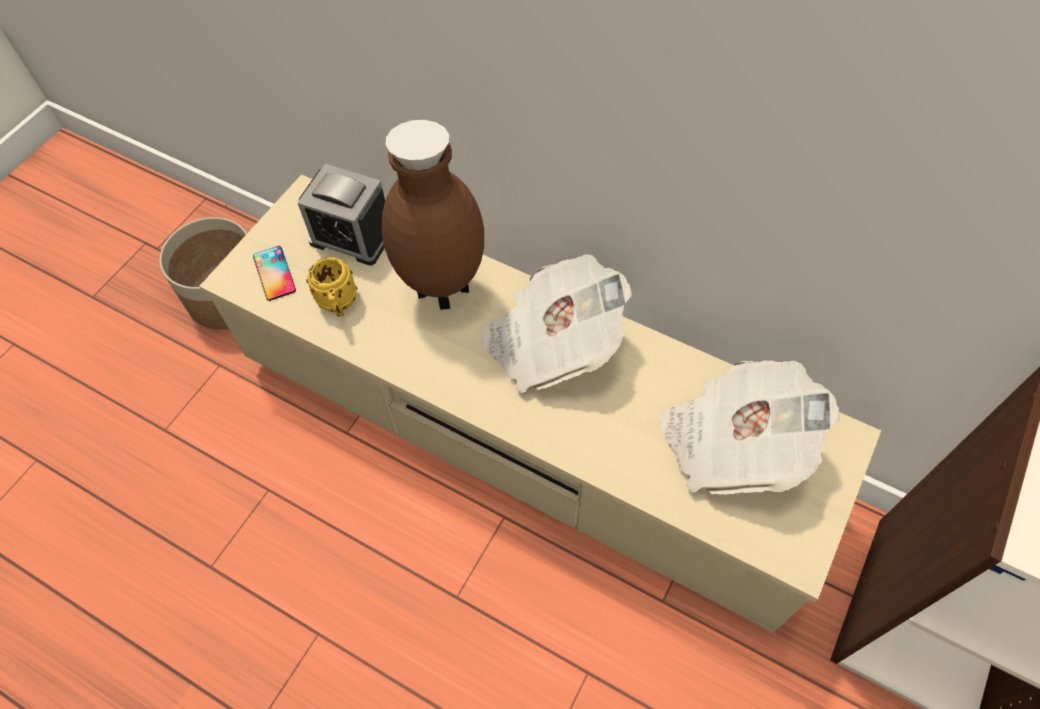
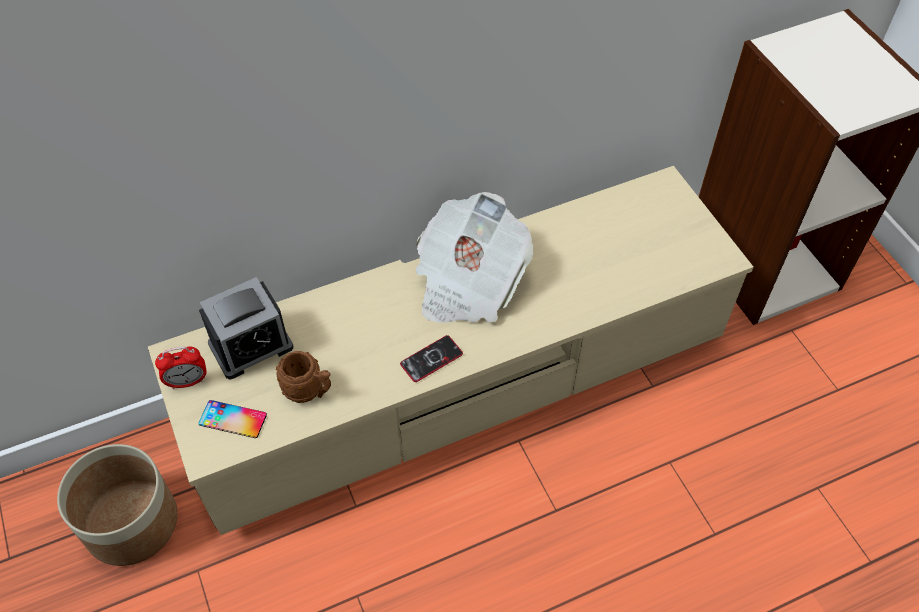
camera: 55 degrees left, 5 degrees down
(287, 221) = (187, 381): none -> alarm clock
(338, 305) = (309, 391): yellow mug -> brown mug
(441, 371) = (431, 359): none -> phone
(443, 293) = (364, 319): brown vase -> none
(733, 443) = (625, 237): newspaper -> none

